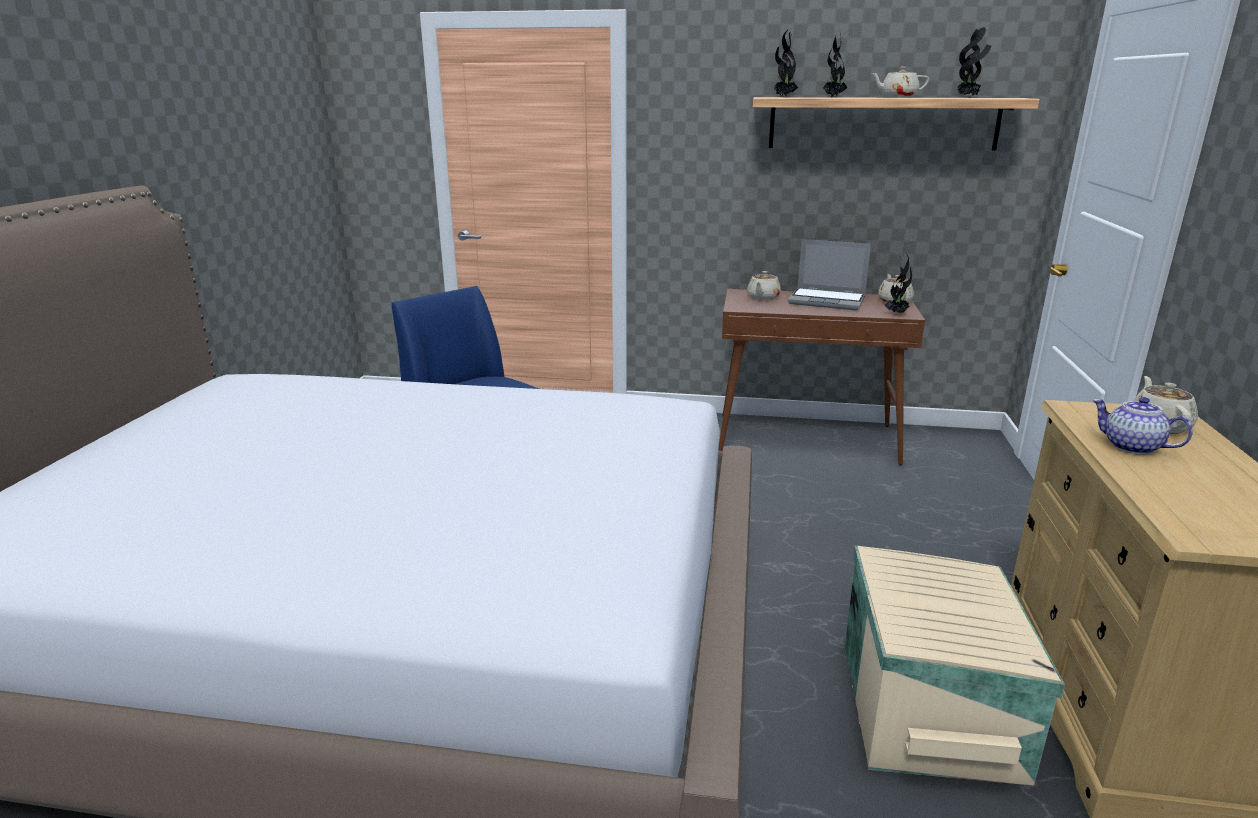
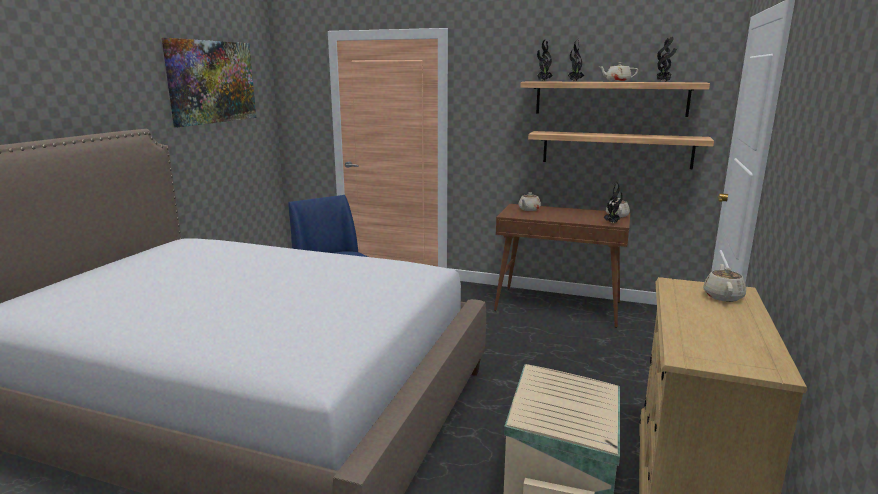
camera: 10 degrees right, 5 degrees down
(235, 100) = (212, 82): none -> picture
(828, 301) = (571, 213): laptop -> none
(889, 201) = (616, 149): none -> shelf
(1131, 447) = (691, 307): teapot -> none

